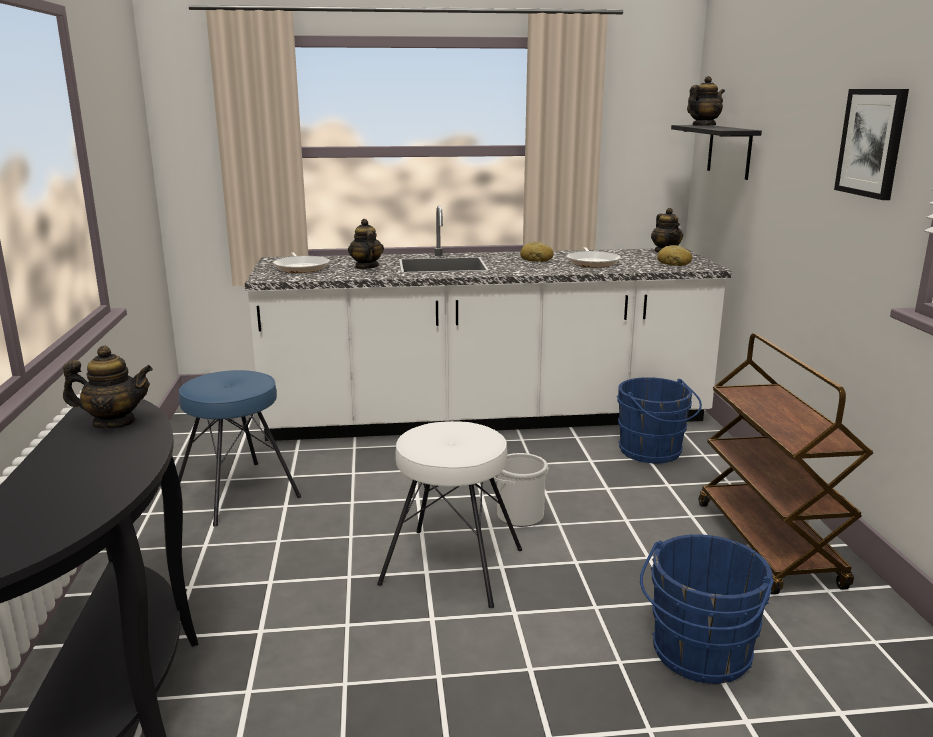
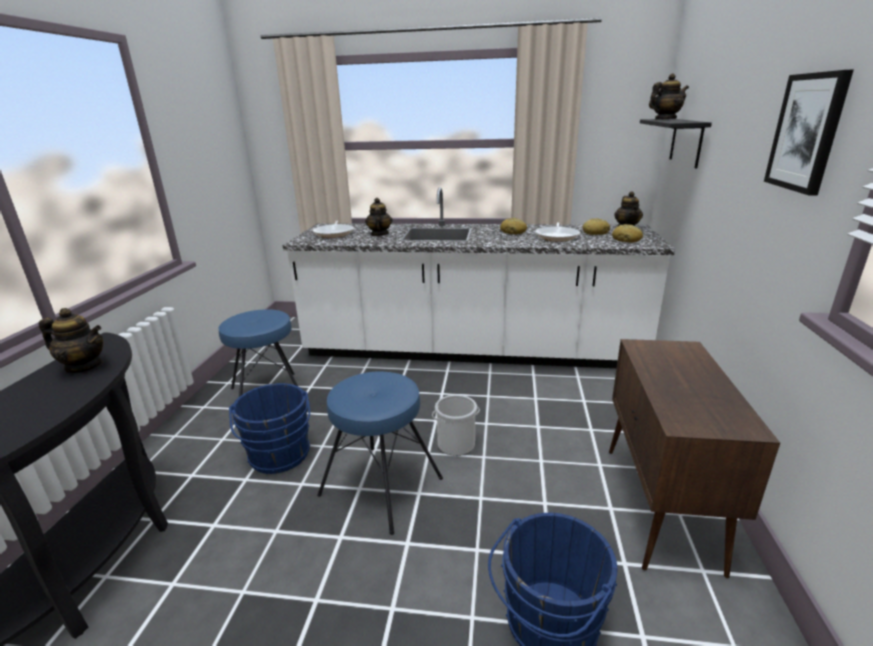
camera: 15 degrees right, 5 degrees up
(452, 565) = (381, 485): white stool -> blue stool
(634, 258) = (595, 233): none -> bread
(653, 452) = (590, 395): blue bucket -> blue bucket (279, 457)
(768, 545) = (660, 507): brown cart -> brown cabinet

